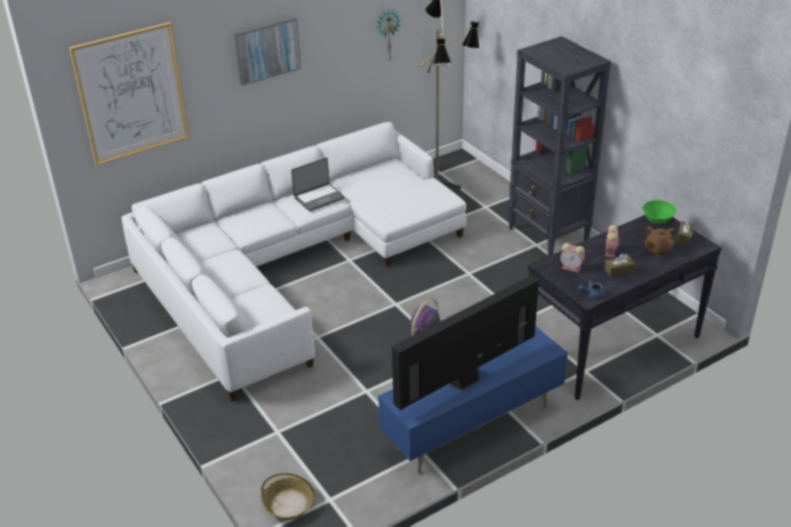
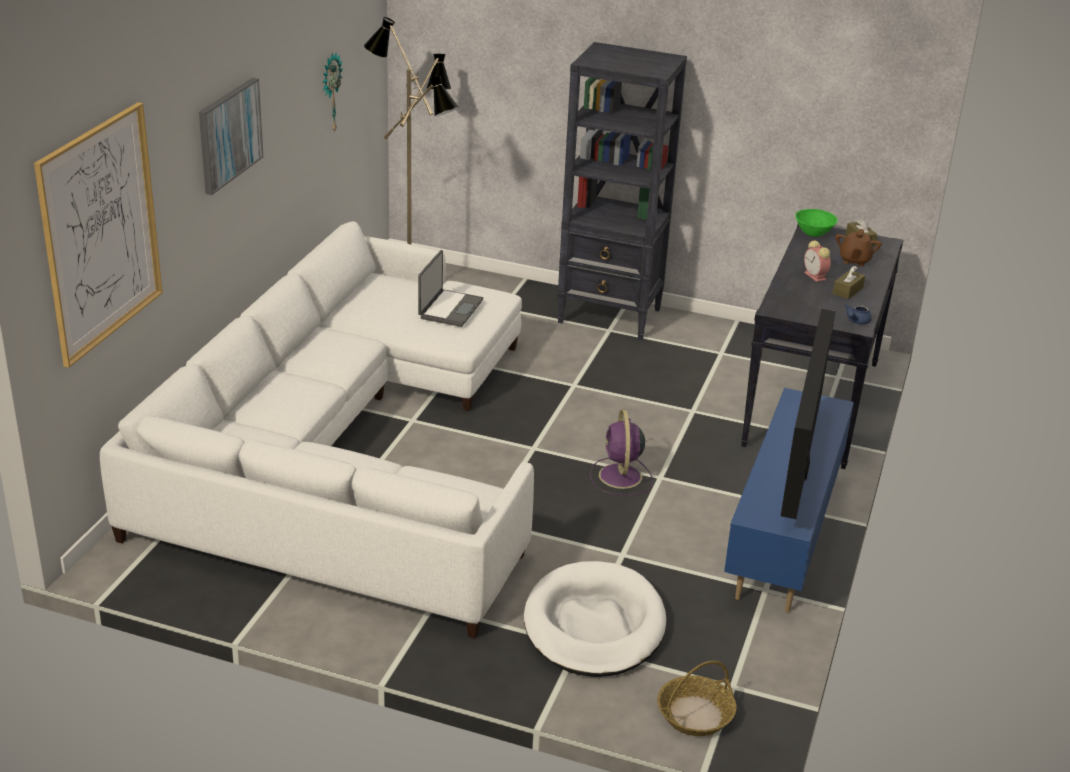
camera: 40 degrees left, 5 degrees down
(299, 425) = (594, 625): none -> white dog bed
(318, 197) = (338, 344): laptop -> laptop (449, 309)
(572, 268) = (801, 303): alarm clock -> none

